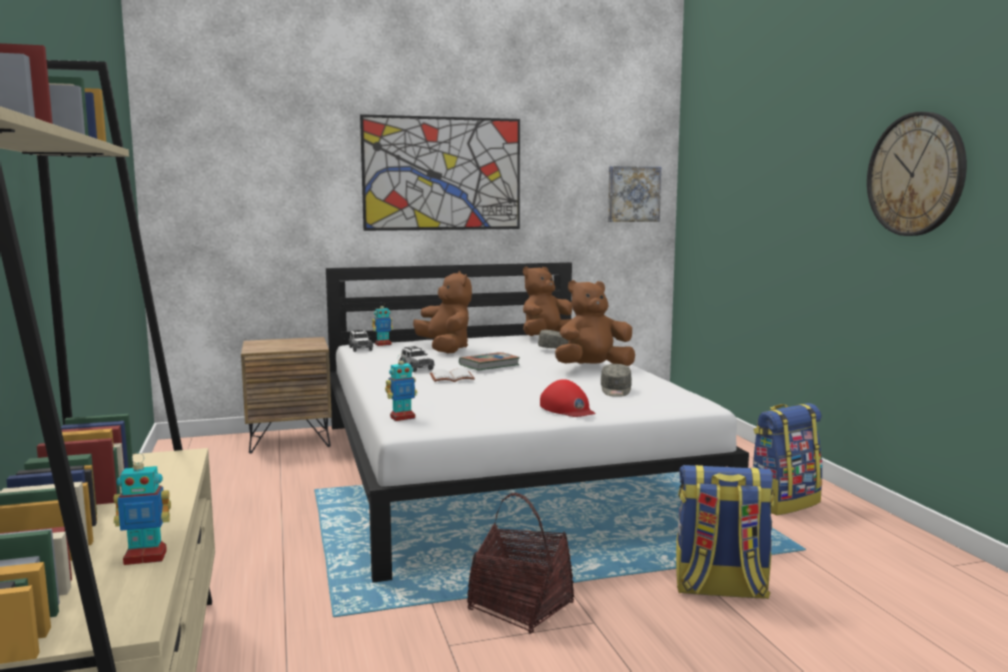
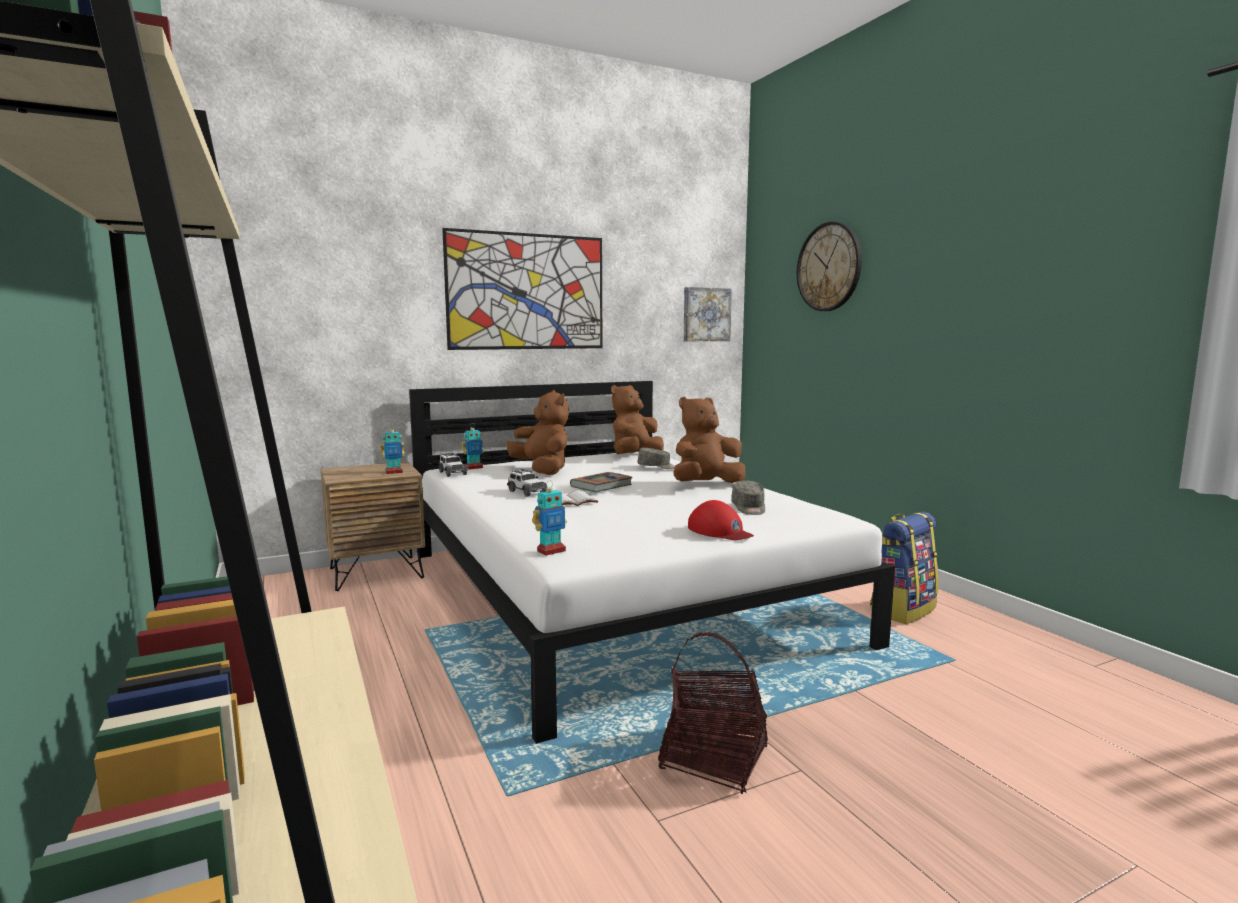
camera: 10 degrees left, 0 degrees up
(145, 557) = (339, 799): toy robot -> toy robot (394, 472)
(720, 589) = (903, 714): backpack -> none
(915, 174) = (1031, 288): wall clock -> wall clock (829, 267)

